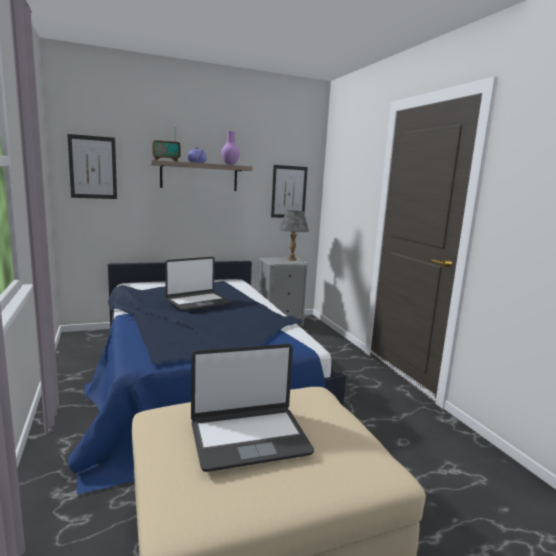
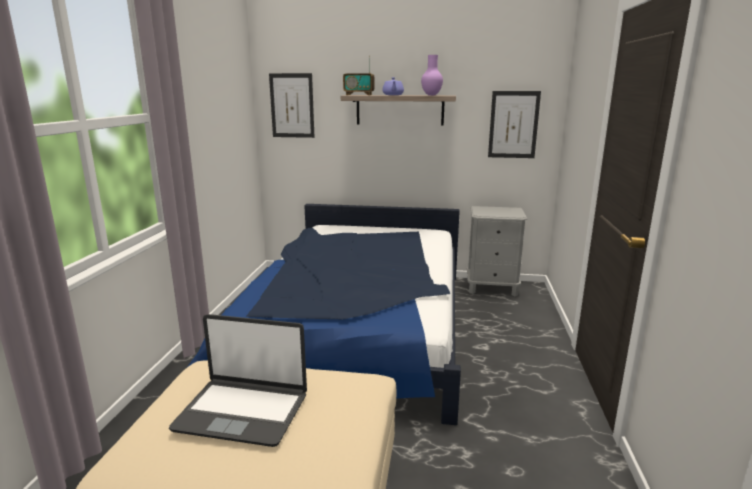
camera: 30 degrees right, 5 degrees up
(198, 302) = (357, 255): laptop -> none
(291, 259) = (508, 211): grey table lamp -> none

